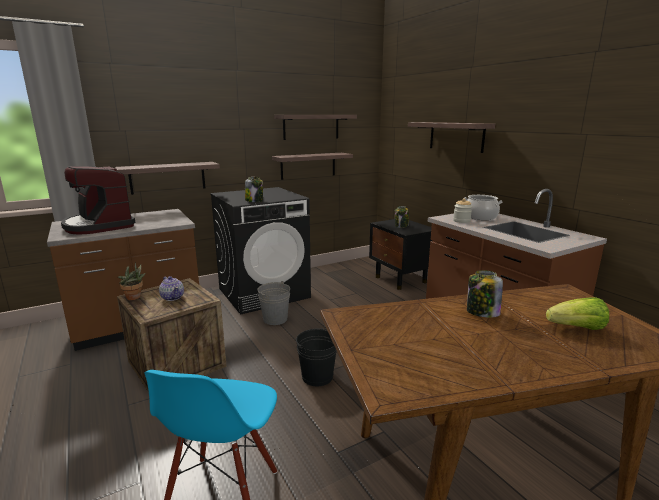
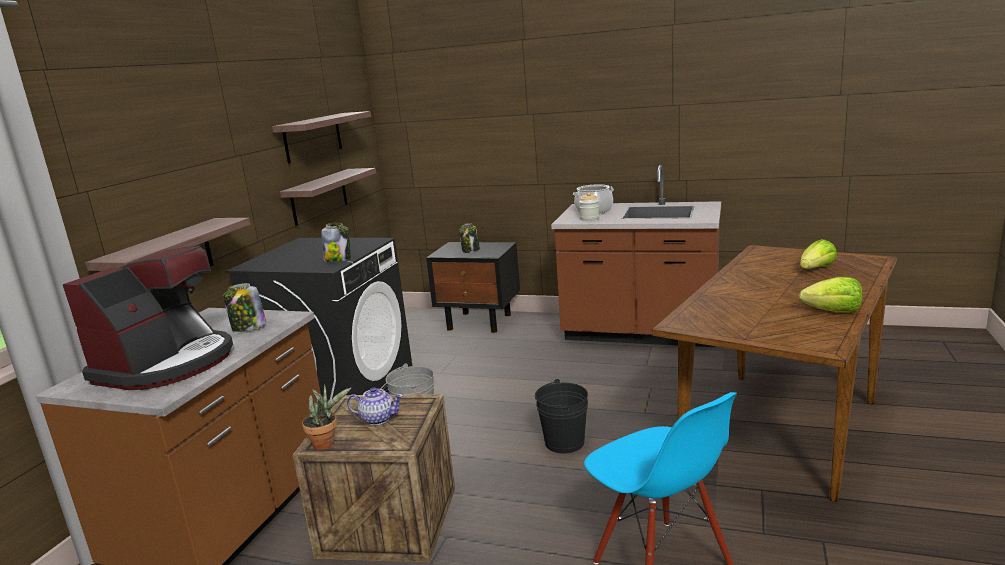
camera: 40 degrees left, 0 degrees up
(99, 226) = (168, 364): coffee machine -> coffee machine turned 75 degrees counterclockwise
(456, 136) = (517, 124): shelf -> none
(482, 312) = (752, 282): jar -> jar (248, 327)
(484, 370) = (833, 311): none -> lettuce

